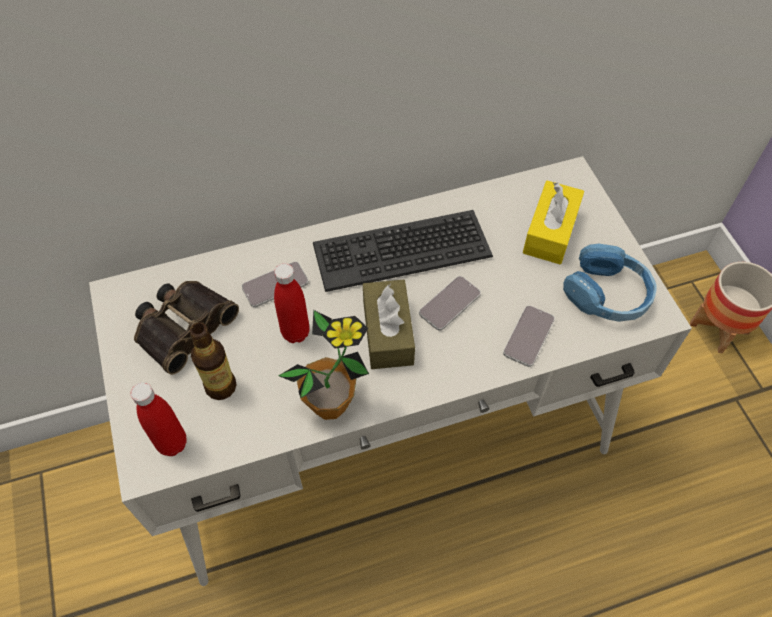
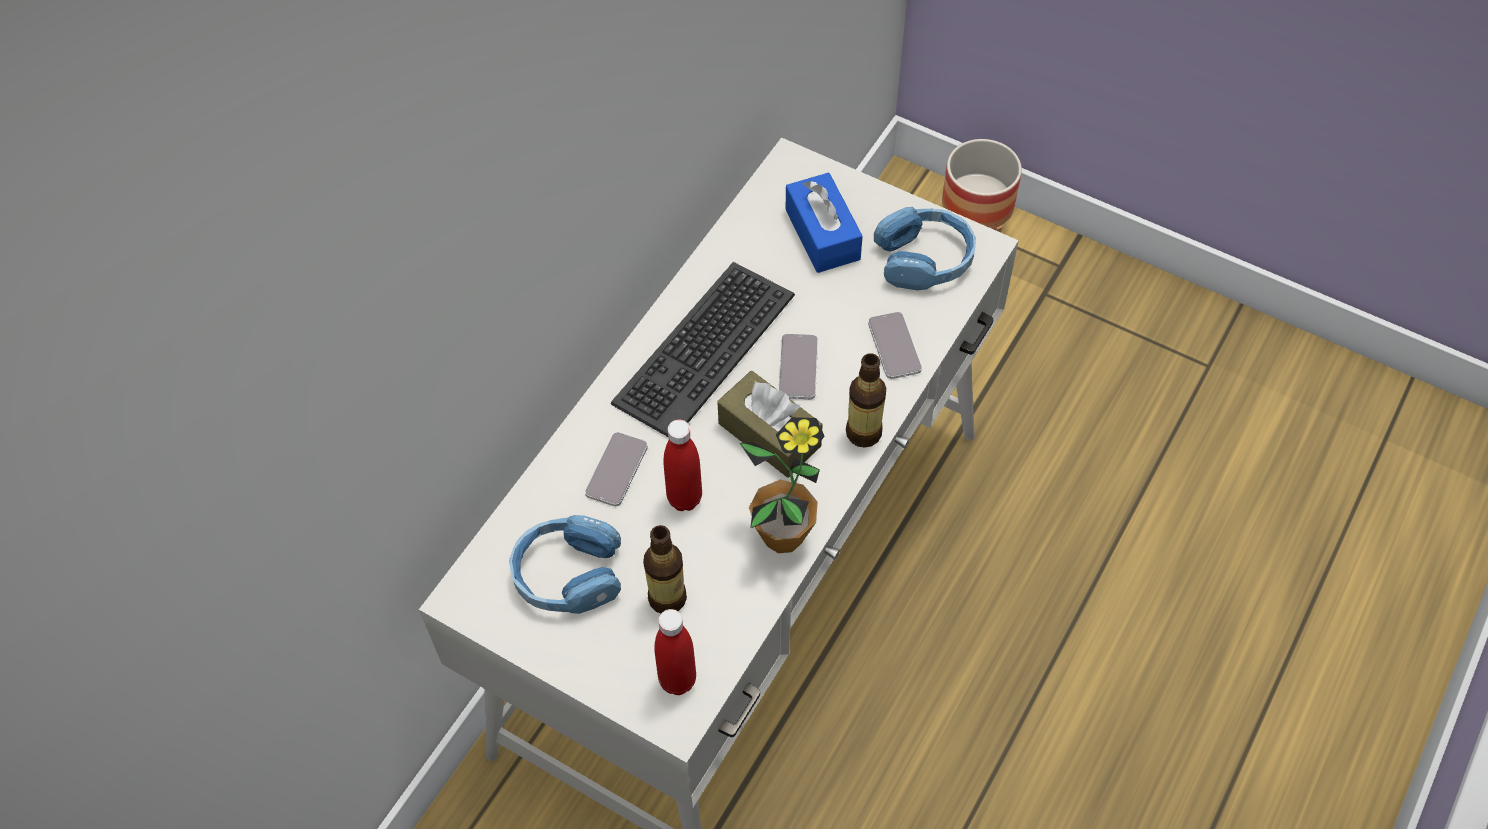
camera: 40 degrees left, 0 degrees up
(183, 326) = (568, 575): binoculars -> blue headphones
(450, 378) = (863, 433): none -> bottle
(550, 232) = (822, 234): yellow tissue box -> blue tissue box

